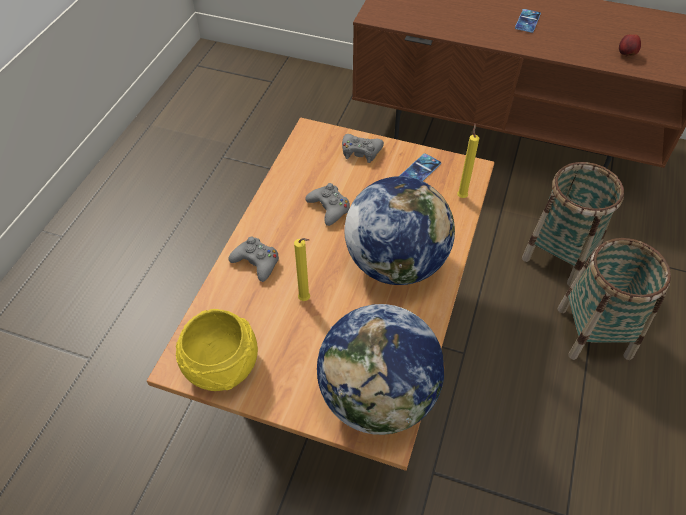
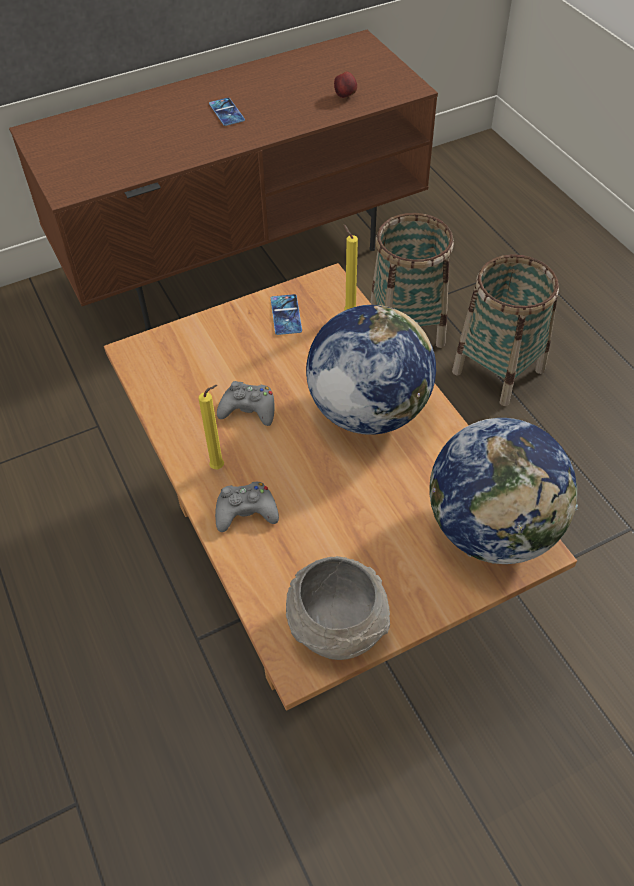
camera: 45 degrees left, 0 degrees up
(222, 364) = (336, 624): yellow bowl -> grey bowl
(306, 300) = (334, 505): yellow candle -> yellow candle (220, 466)
(361, 151) = (210, 336): grey game controller -> none

